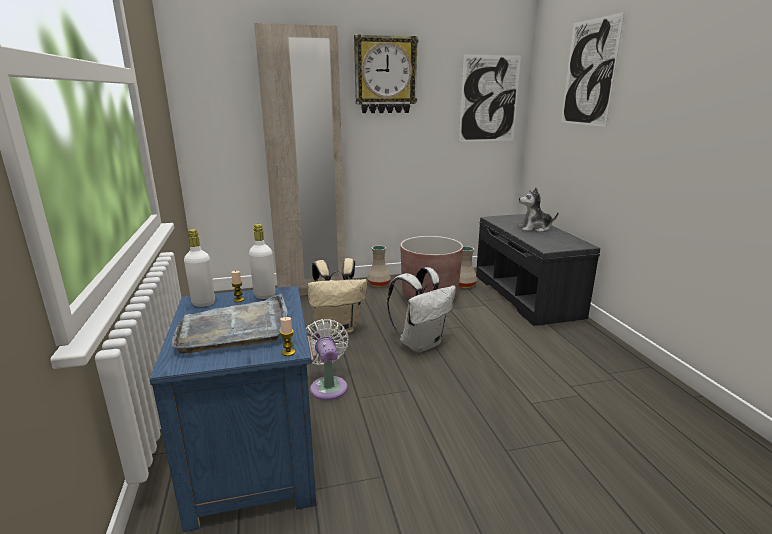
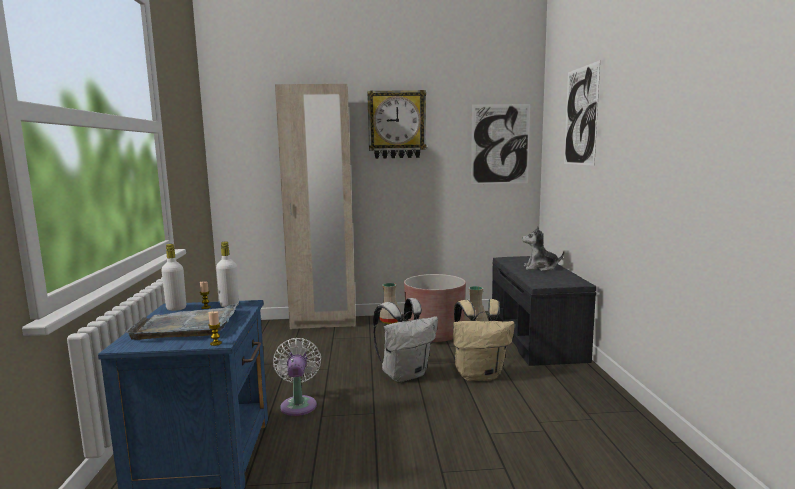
camera: 10 degrees right, 10 degrees down
(337, 329) = (331, 357): beige backpack -> beige backpack (479, 375)

